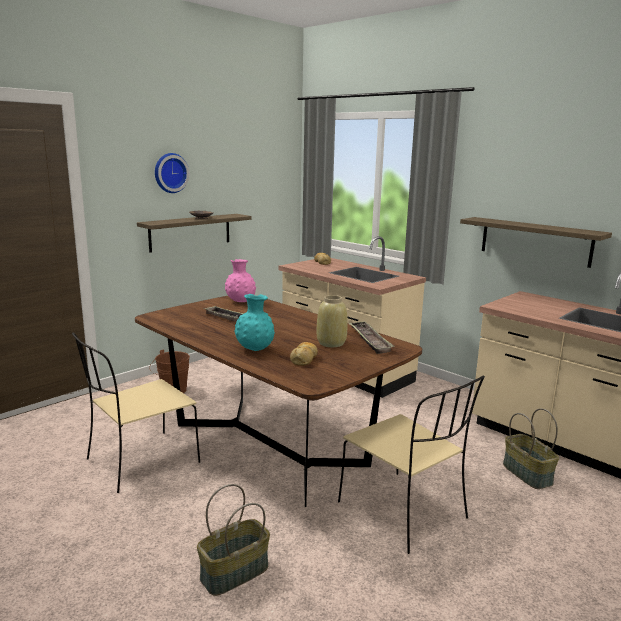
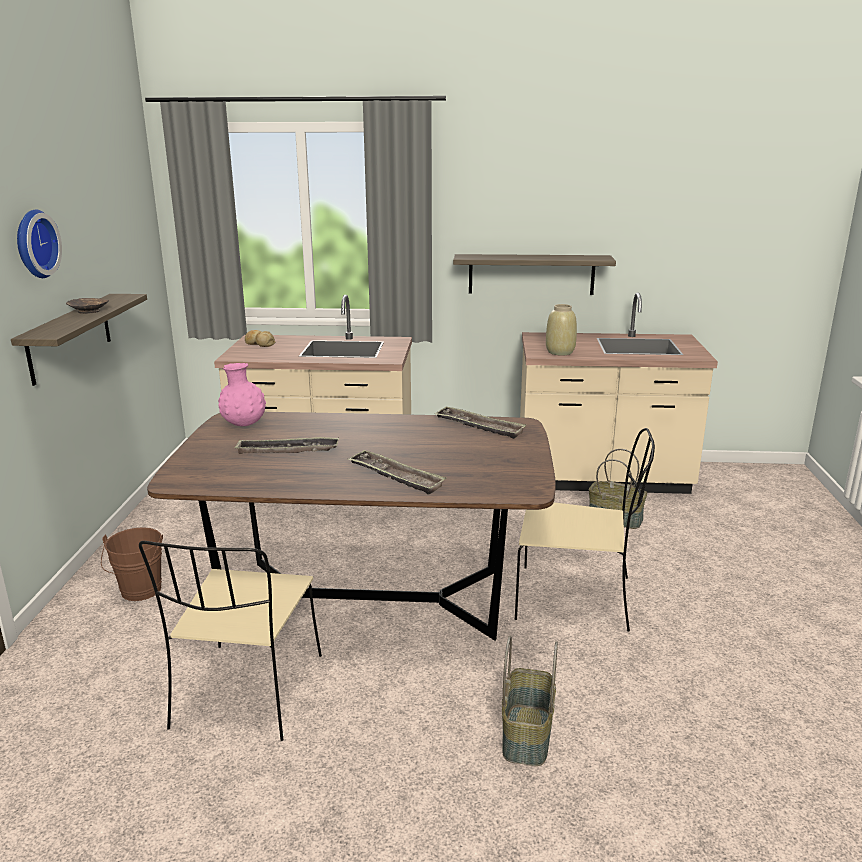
camera: 40 degrees left, 5 degrees up
(255, 349) = (395, 477): turquoise vase -> tray
(304, 359) = (466, 469): bread -> none
(331, 343) = (453, 442): beige vase -> beige vase (560, 352)

